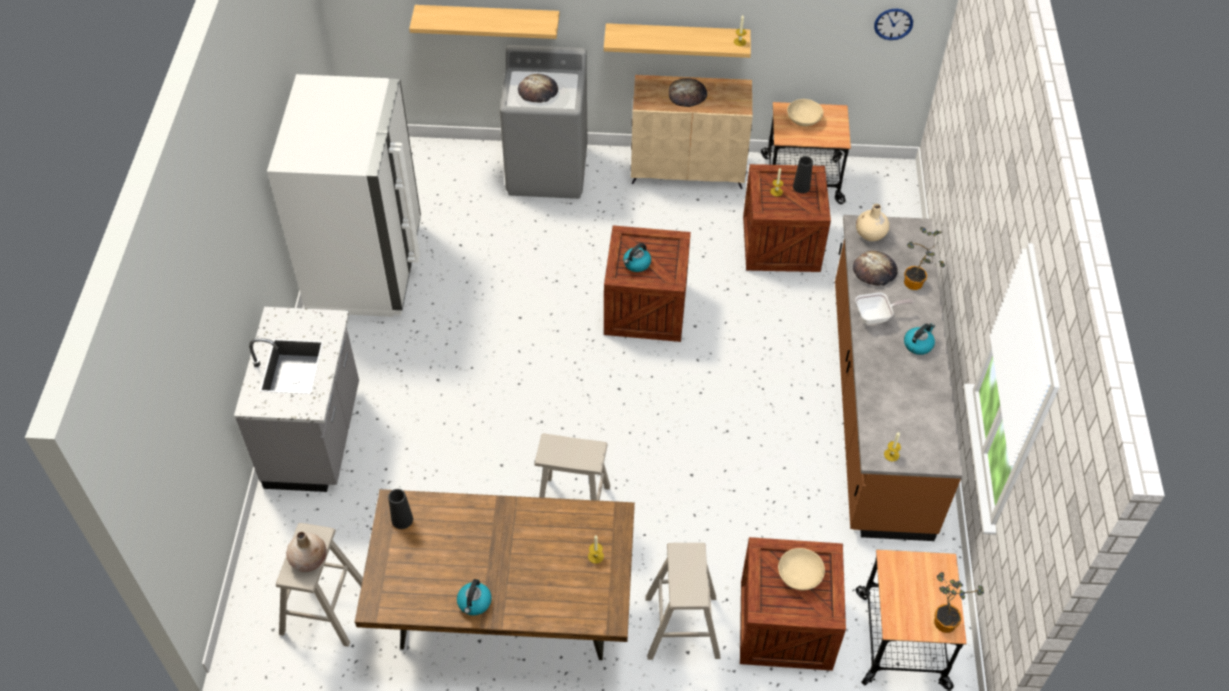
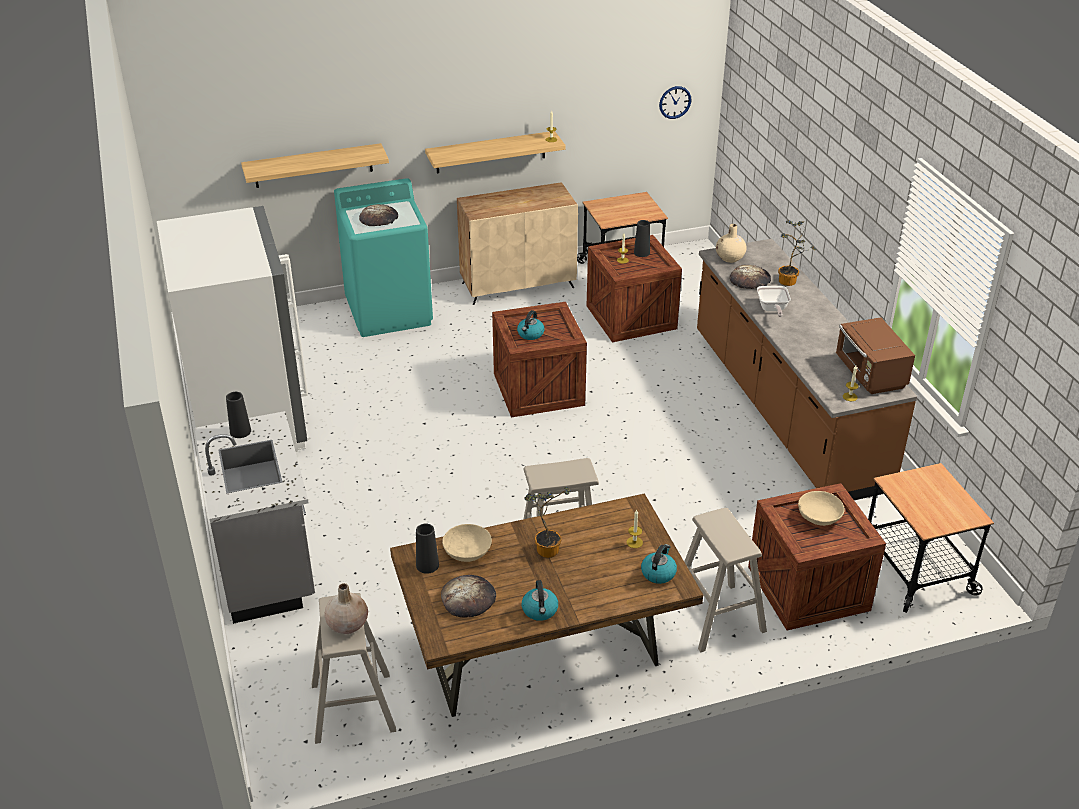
camera: 20 degrees left, 15 degrees down
(300, 323) = (240, 431): none -> black vase
(548, 170) = (389, 312): grey washing machine -> turquoise washing machine
(687, 95) = (512, 202): bread -> bread (468, 598)
(803, 119) = (616, 207): beige bowl -> beige bowl (467, 552)
(876, 316) = (772, 309): frying pan -> frying pan turned 120 degrees clockwise
(918, 344) = (819, 319): kettle -> kettle (658, 573)
(929, 433) = (870, 374): none -> brown microwave
(943, 619) = (963, 511): potted plant -> potted plant (545, 548)

